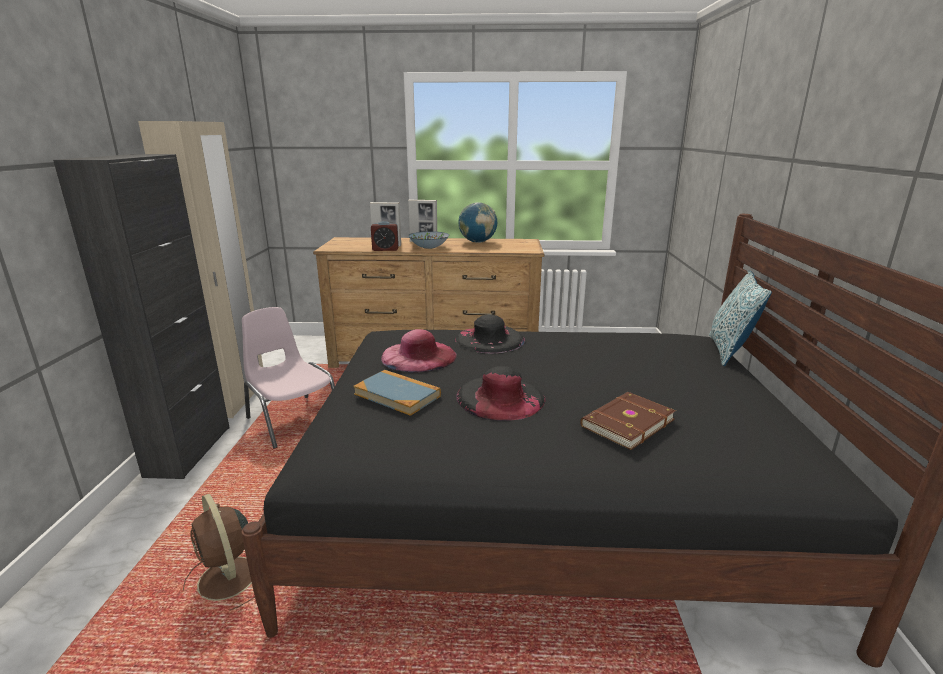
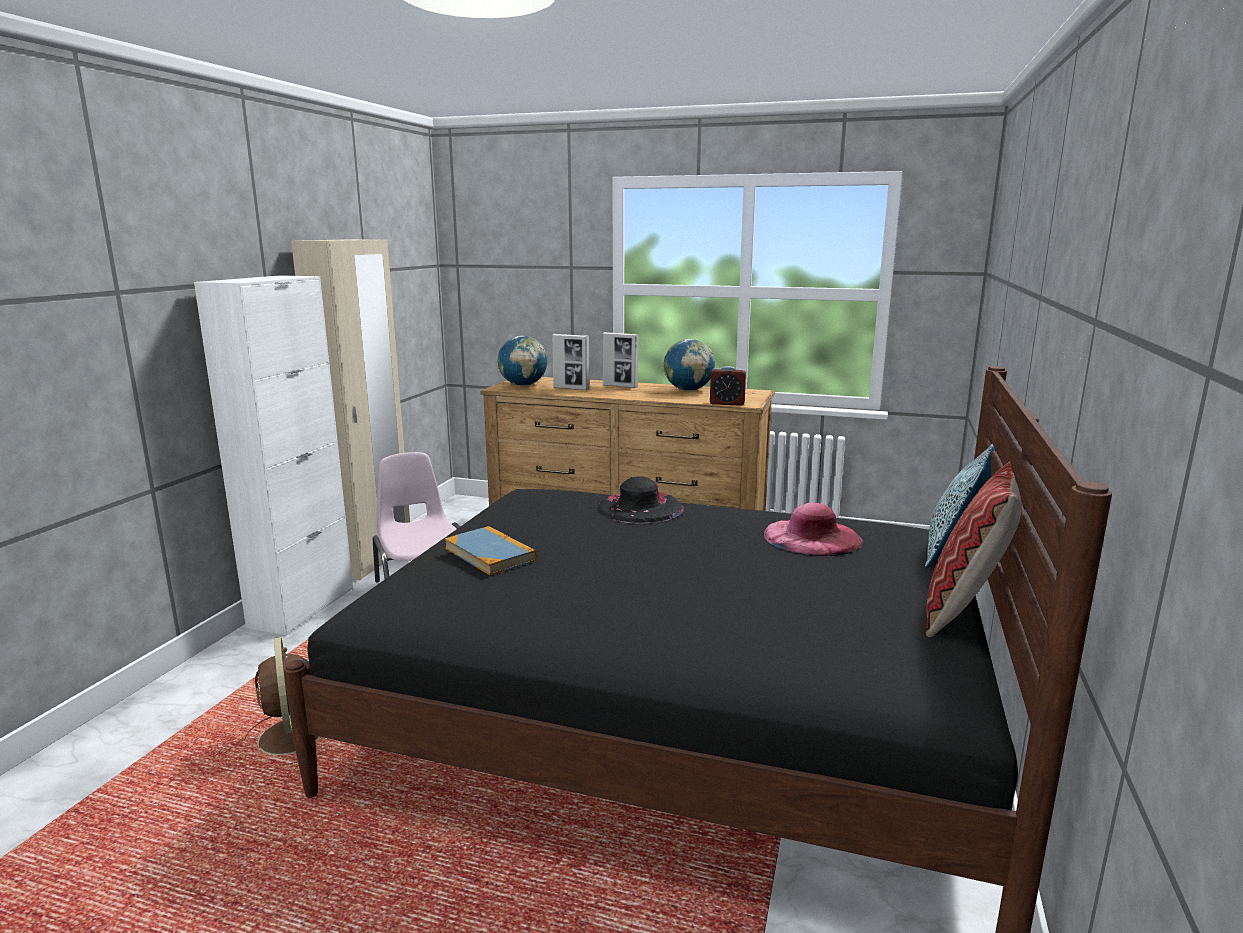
camera: 15 degrees right, 5 degrees down
(189, 451) = (302, 608): black cabinet -> white cabinet
(346, 245) = (523, 385): none -> globe
(385, 249) = (565, 393): alarm clock -> alarm clock (727, 403)
(418, 356) = (542, 518): pink hat -> pink hat (812, 537)
(429, 247) = (620, 393): bowl -> none
(500, 397) = (602, 569): black hat -> none
(626, 422) = (730, 611): brown book -> none
(777, 397) = (966, 610): none -> pillow

